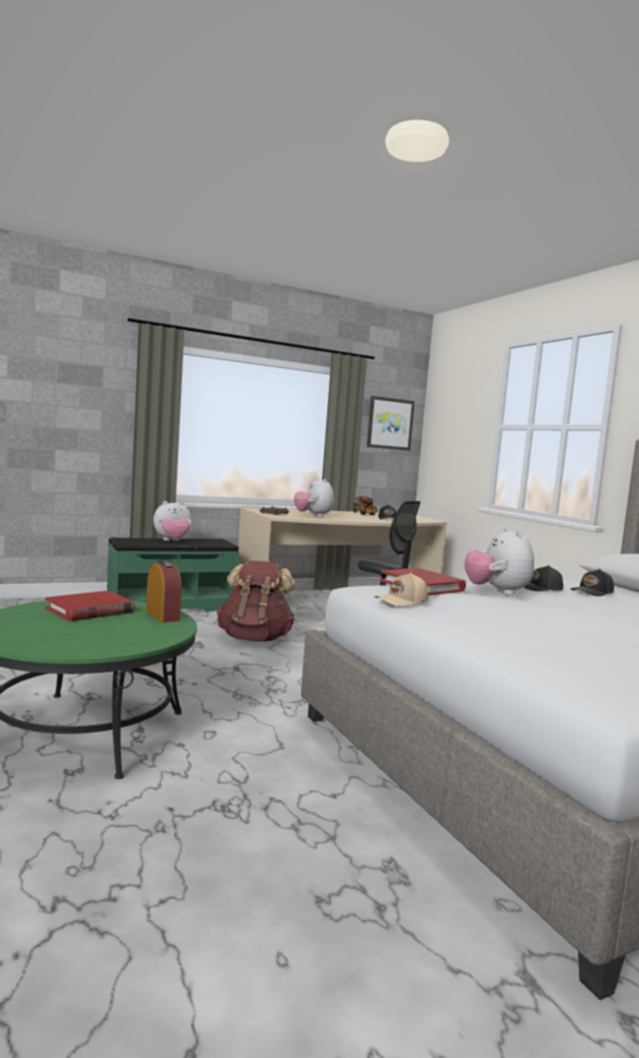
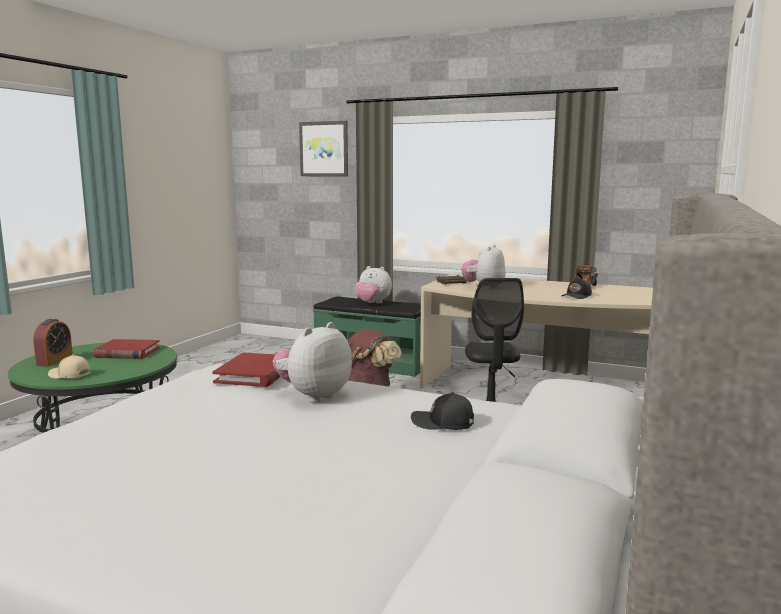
camera: 50 degrees right, 5 degrees up
(162, 615) = (147, 364): alarm clock -> alarm clock (54, 361)
(390, 423) = (657, 170): picture -> picture (324, 149)
(402, 601) = (177, 383): beige cap -> beige cap (69, 375)
(539, 588) = (392, 403): black cap -> none

